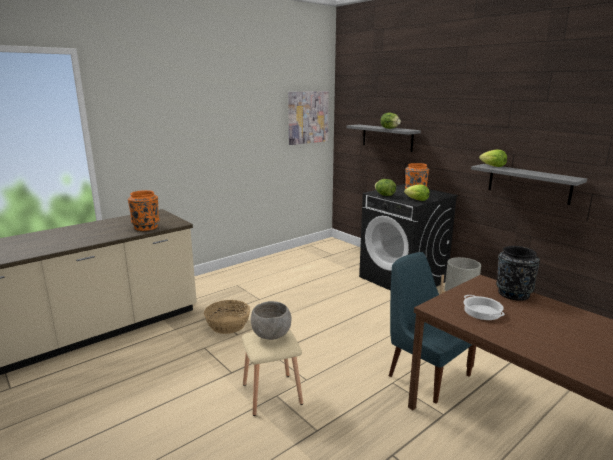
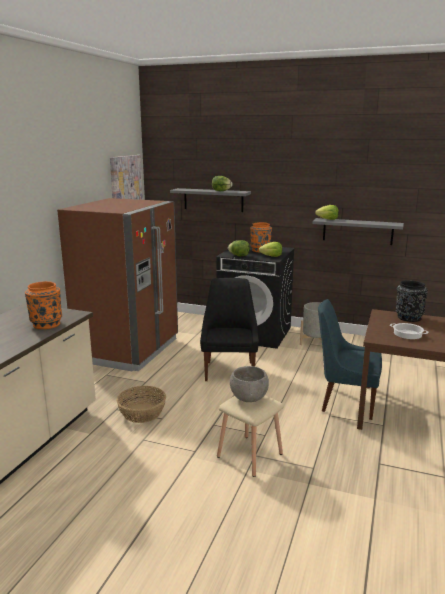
camera: 30 degrees left, 0 degrees up
(275, 268) = (128, 350): none -> brown fridge
(340, 308) = (229, 370): none -> black chair

